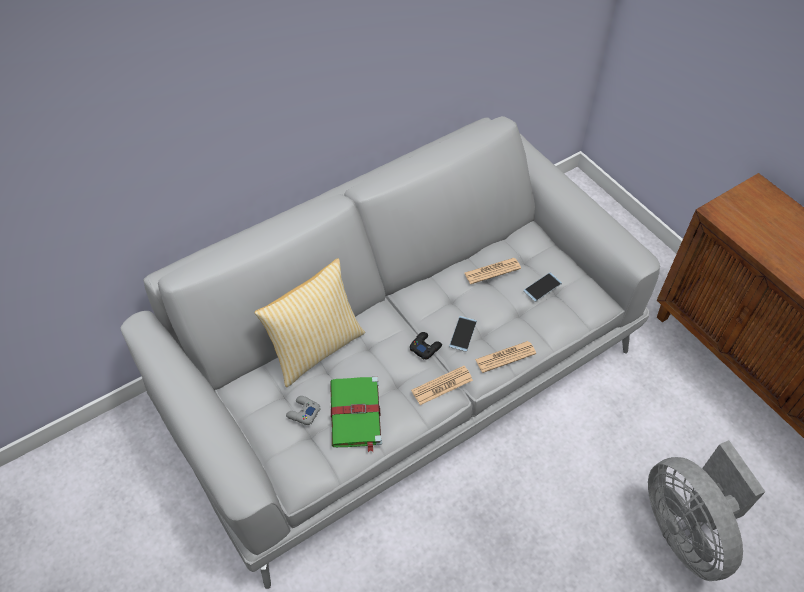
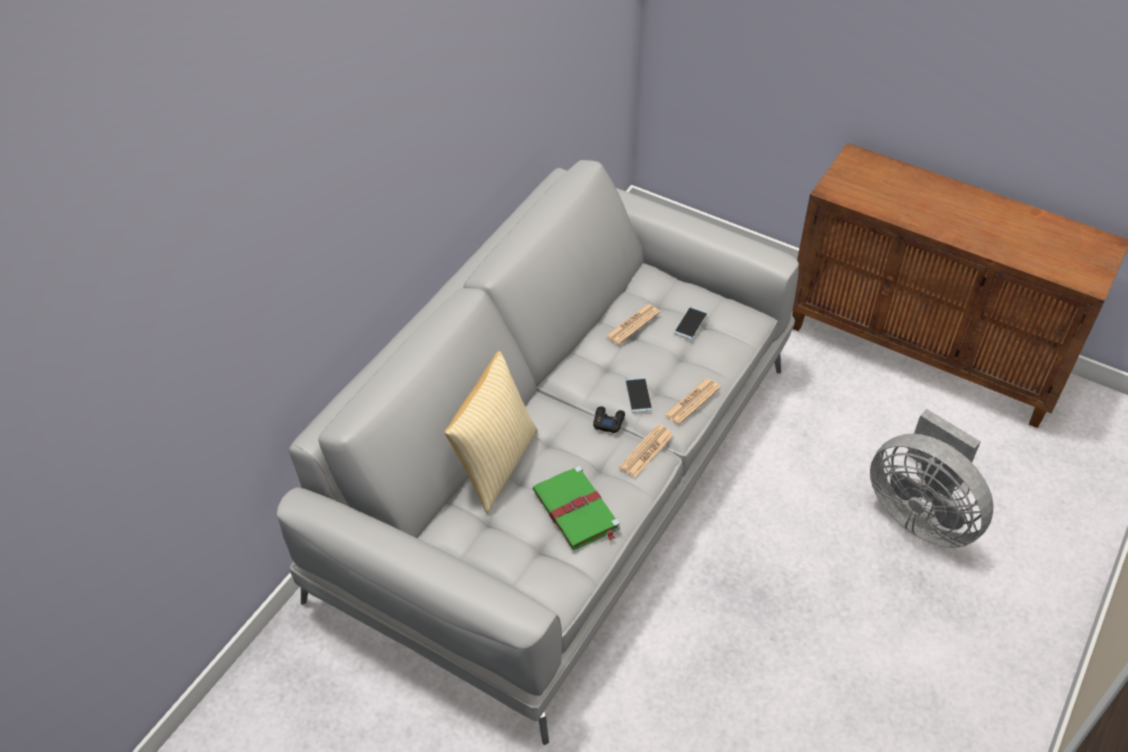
camera: 25 degrees left, 5 degrees down
(303, 412) = (521, 530): grey game controller -> none

